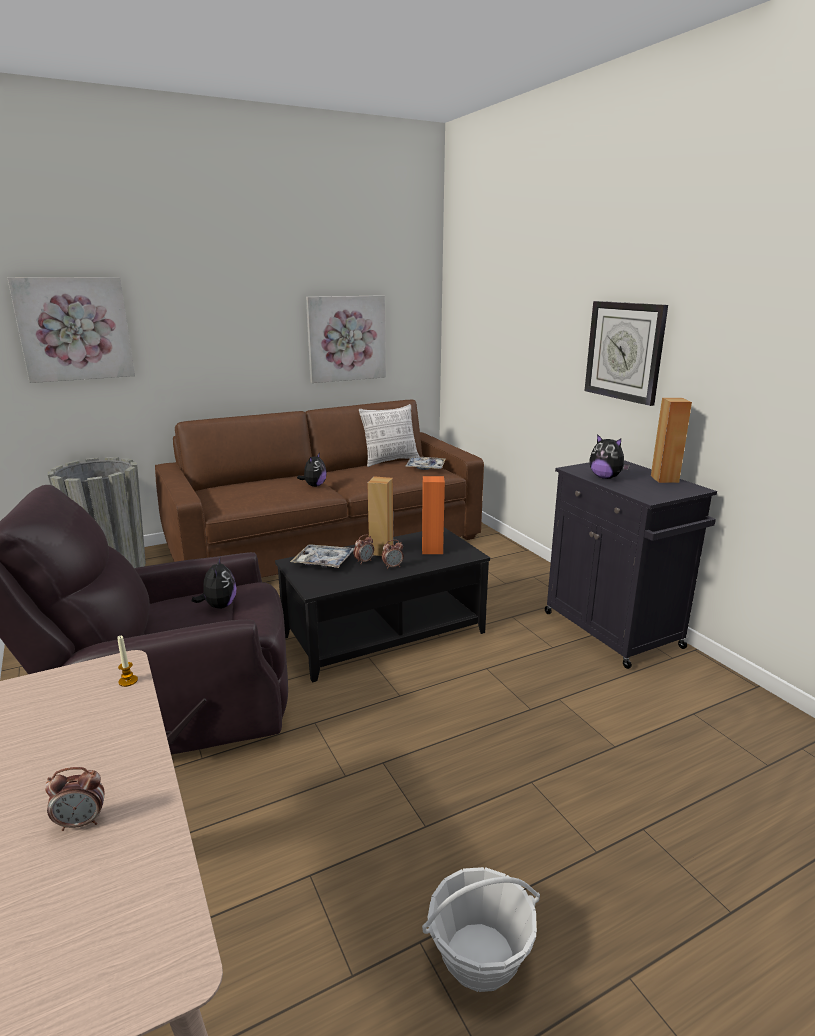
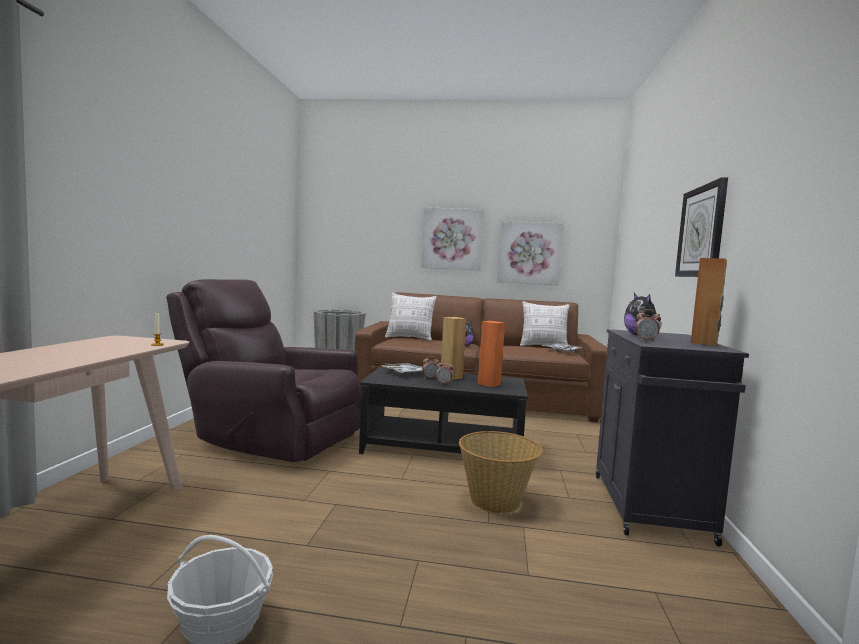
camera: 35 degrees right, 15 degrees down
(74, 329) = (354, 232): picture -> picture (452, 239)
(82, 822) = (28, 361): alarm clock -> alarm clock (646, 340)
(219, 606) = (310, 373): plush toy -> none
(236, 491) = (409, 338): none -> pillow
(508, 680) = (496, 501): none -> basket

